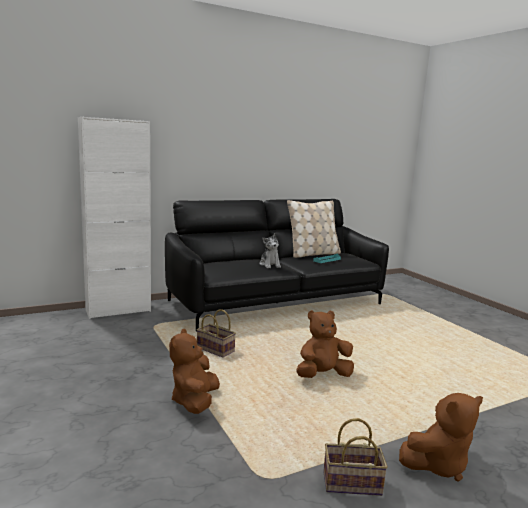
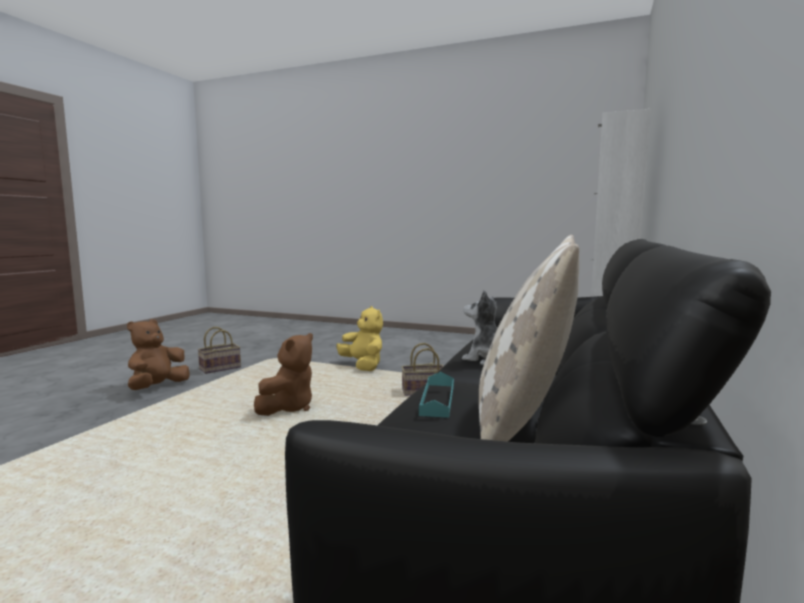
camera: 140 degrees right, 5 degrees down
(194, 401) = (363, 366): brown plush toy -> yellow plush toy

